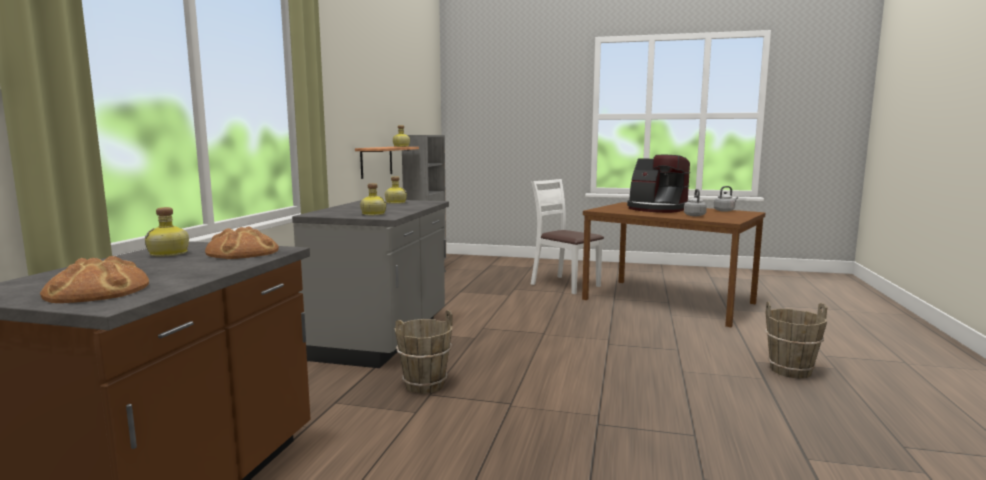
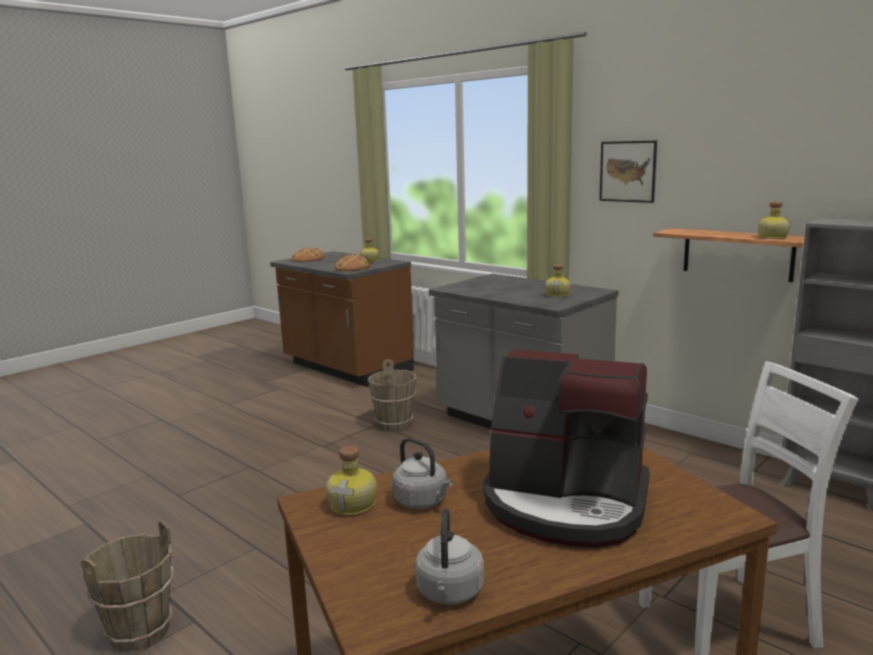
camera: 120 degrees right, 5 degrees up
(333, 103) = (627, 171): none -> picture
(373, 214) = (470, 286): bottle -> bottle (354, 504)
(656, 209) = (566, 503): coffee machine -> coffee machine turned 135 degrees counterclockwise

